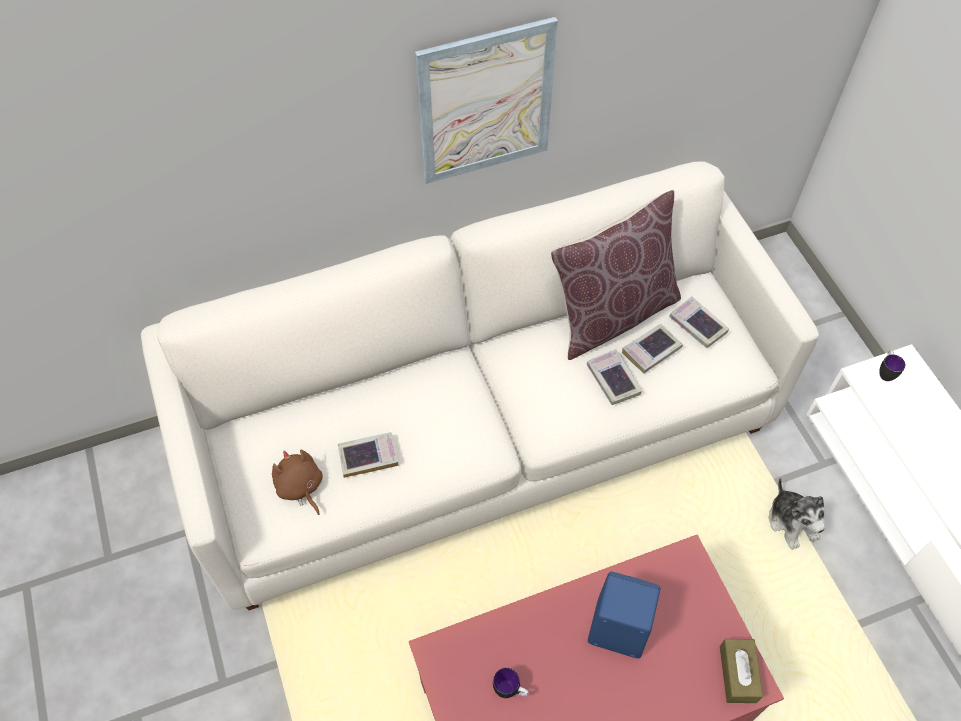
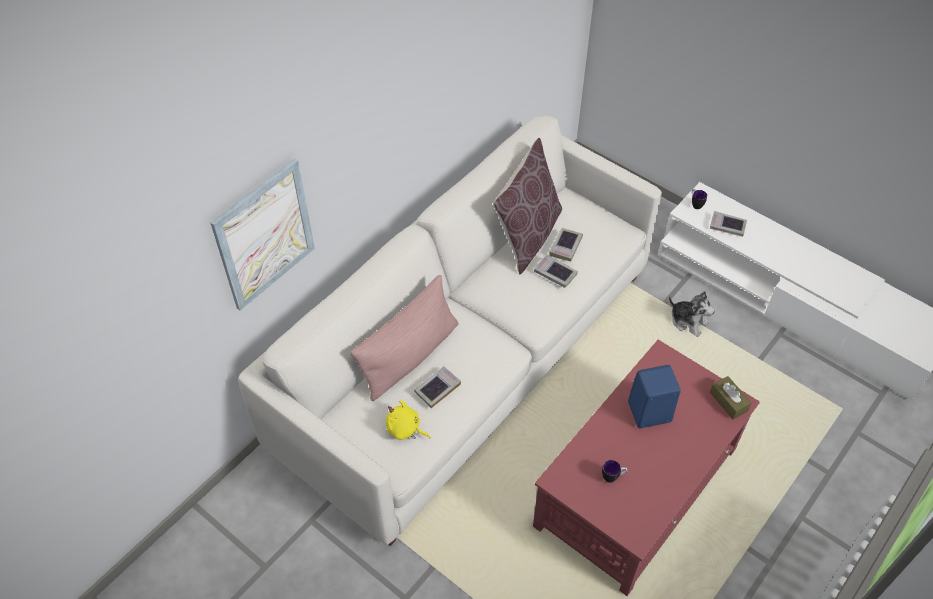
camera: 30 degrees left, 5 degrees down
(300, 487) = (405, 429): brown plush toy -> yellow plush toy
(366, 399) = (409, 356): none -> pink pillow
(485, 103) = (414, 124): picture -> picture (264, 235)
(697, 325) = (582, 220): book -> book (727, 226)

